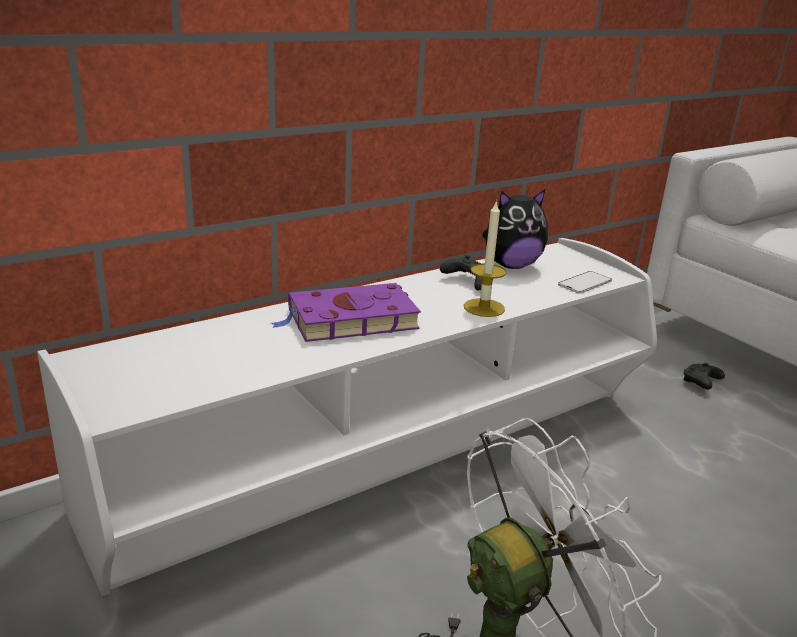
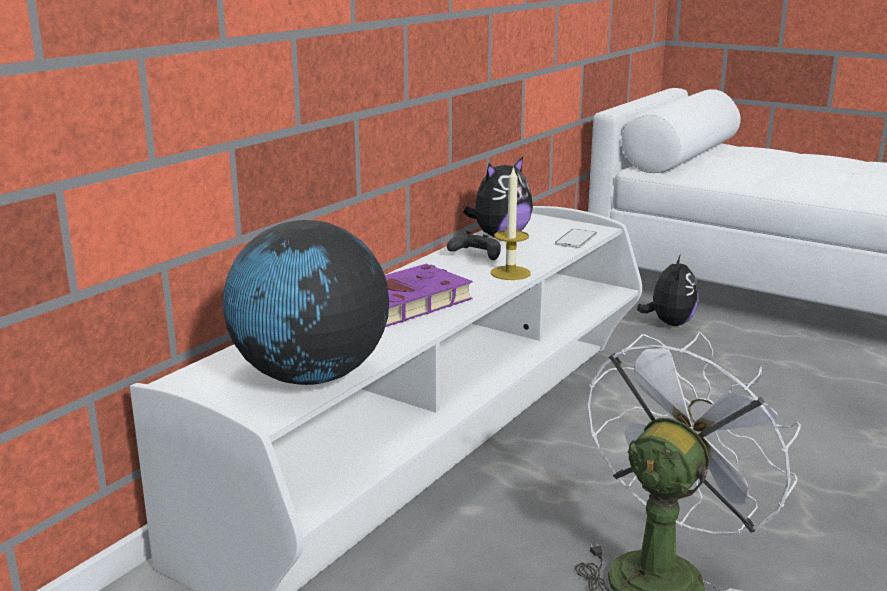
camera: 20 degrees left, 5 degrees down
(191, 379) = (310, 377): none -> globe
(701, 383) = (669, 323): black game controller -> plush toy

